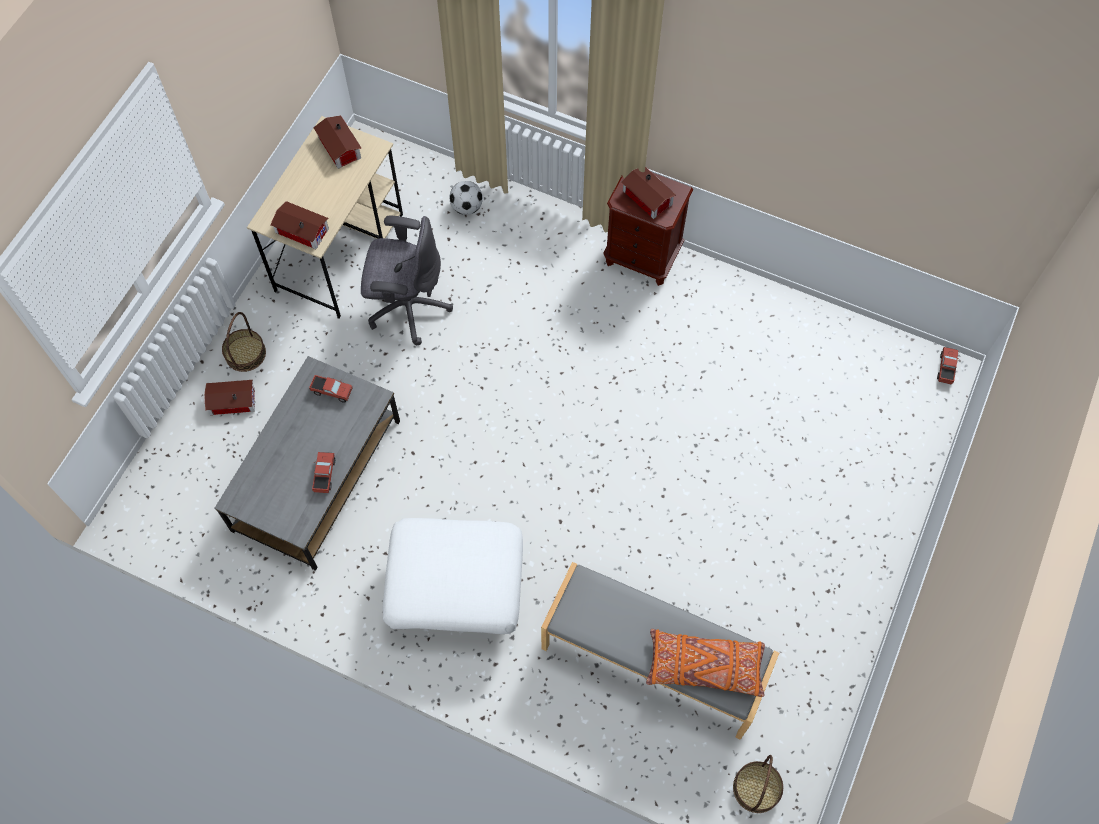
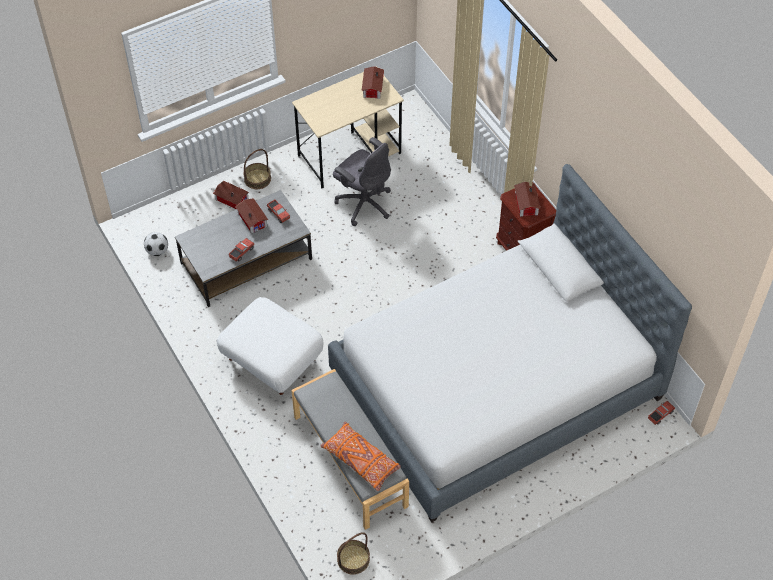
camera: 35 degrees right, 10 degrees down
(301, 229) = (319, 117): toy house -> toy house (252, 218)
(466, 207) = (440, 168): football -> football (157, 251)
(745, 449) = (496, 386): none -> bed

